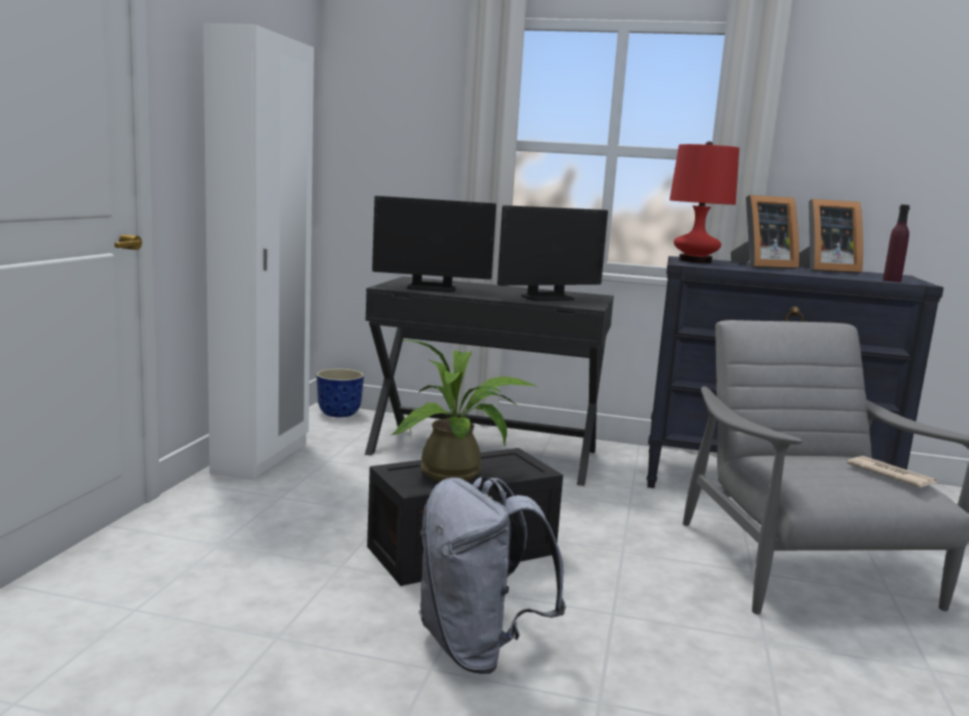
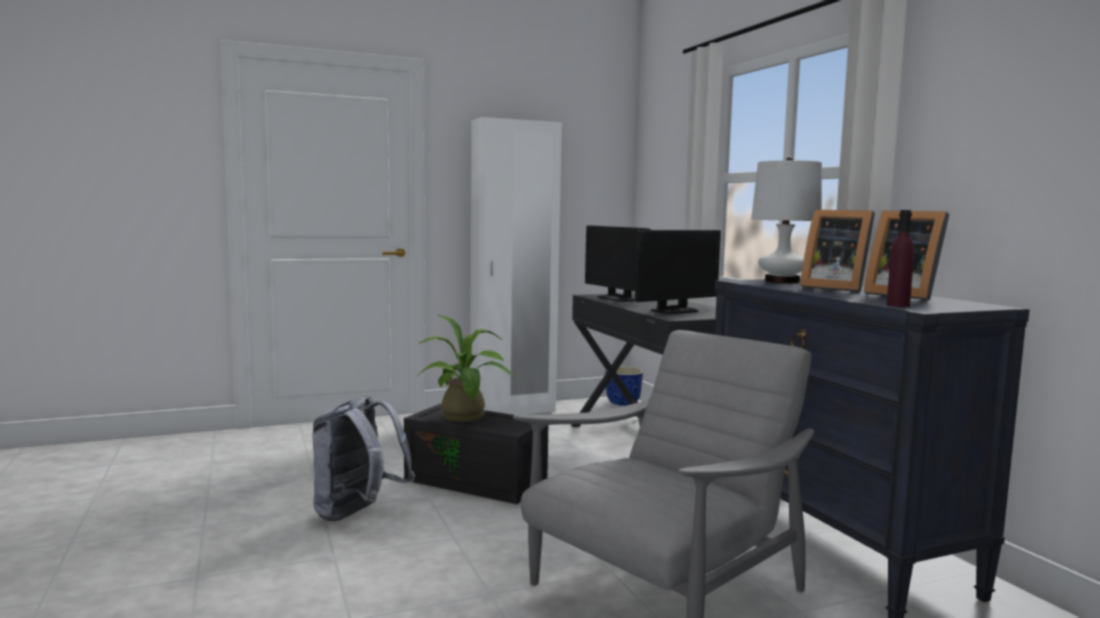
camera: 55 degrees right, 5 degrees down
(547, 298) = (674, 311): monitor -> monitor turned 60 degrees counterclockwise
(695, 261) = (782, 281): red table lamp -> white table lamp
(889, 475) = (667, 496): newspaper -> none

